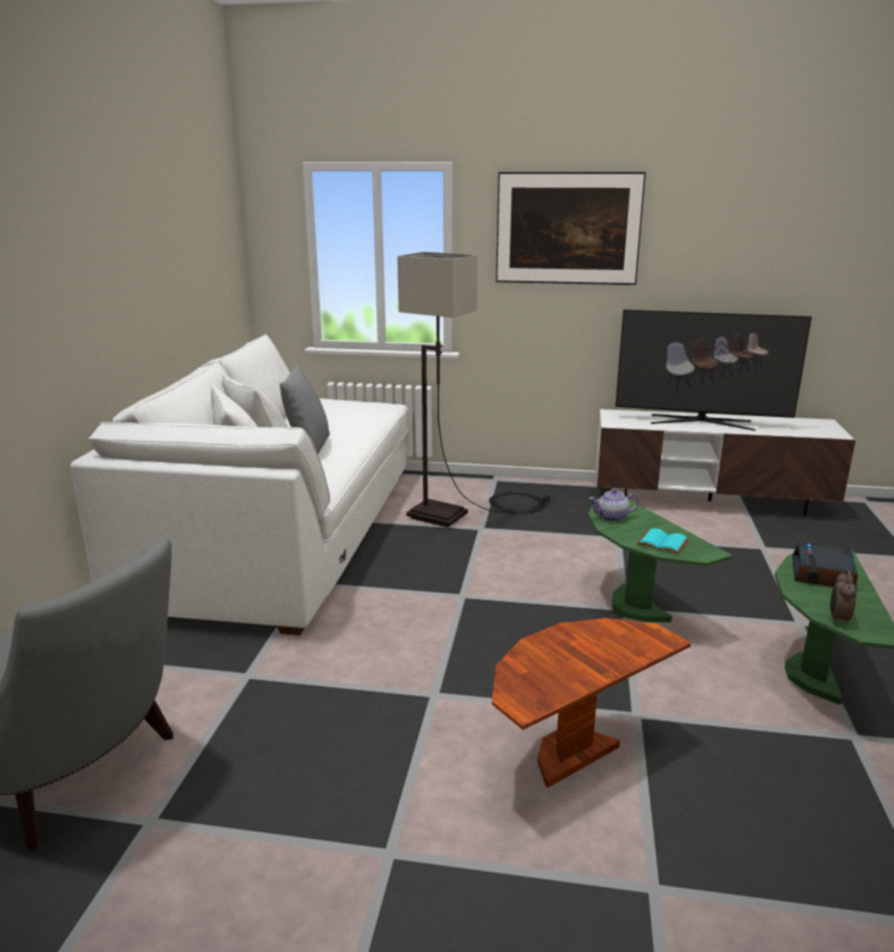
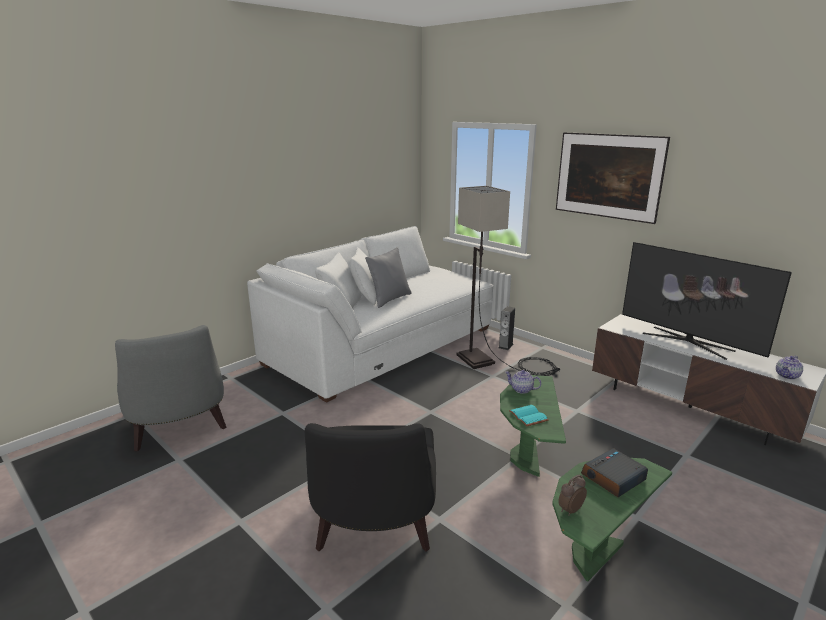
camera: 35 degrees right, 0 degrees up
(451, 489) = (505, 346): none -> speaker
(572, 756) = (374, 523): brown side table -> black armchair
(818, 432) = (787, 376): none -> teapot

